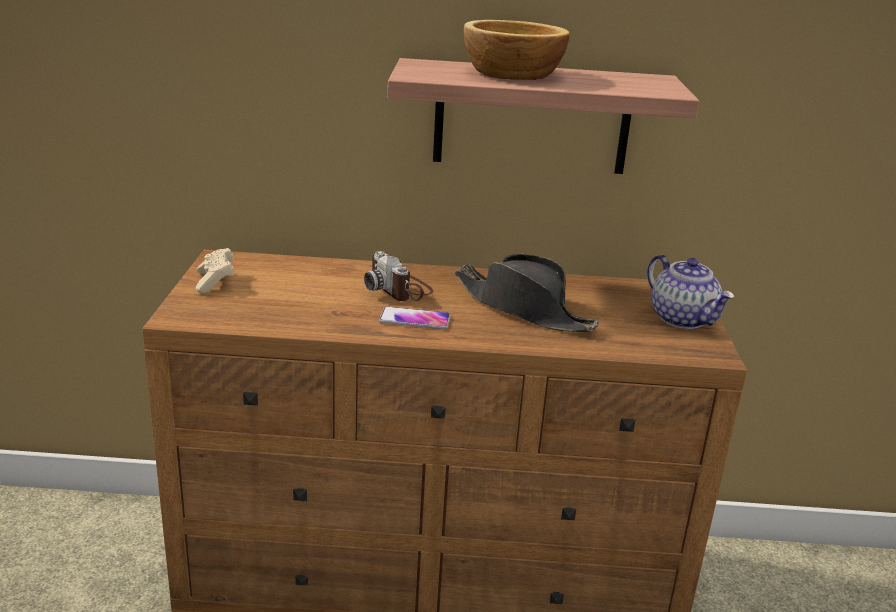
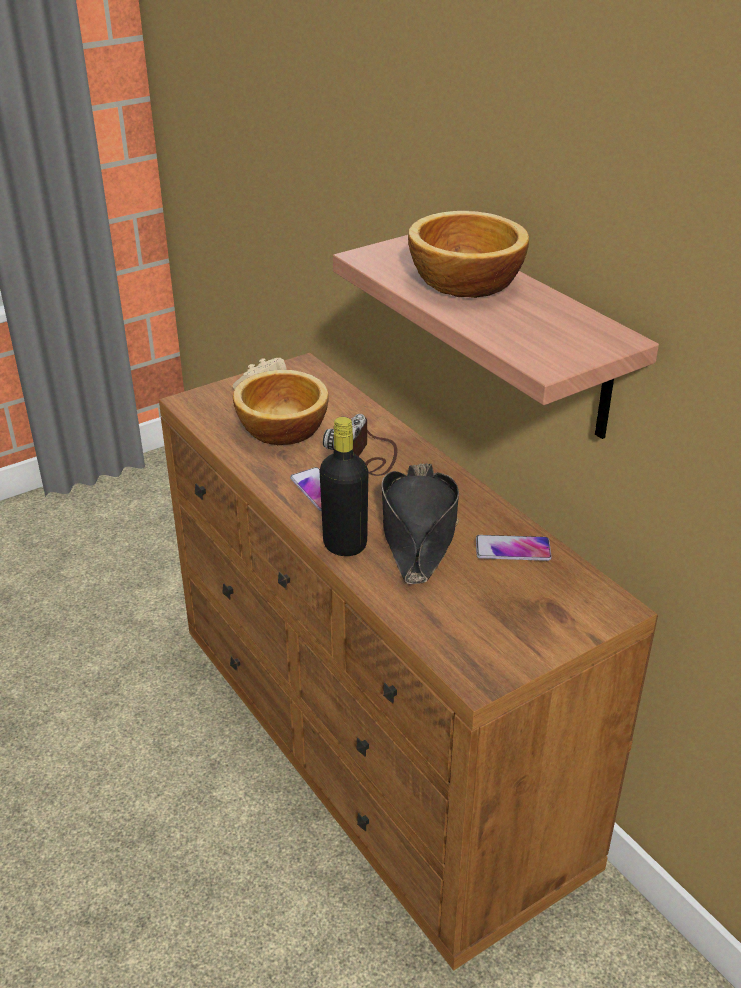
camera: 55 degrees right, 10 degrees up
(299, 300) = (281, 428): none -> bowl
(503, 337) = (345, 545): none -> black bottle
(586, 290) = (513, 549): none -> phone
(683, 319) = (536, 631): teapot -> none

